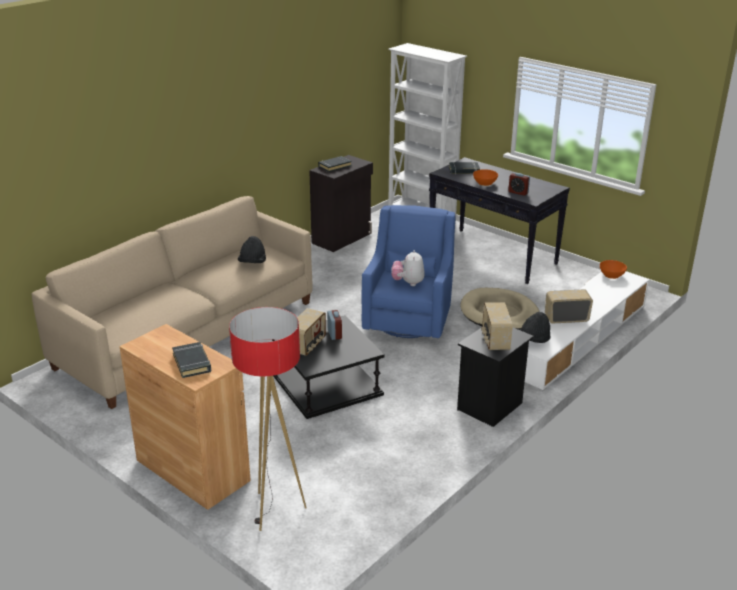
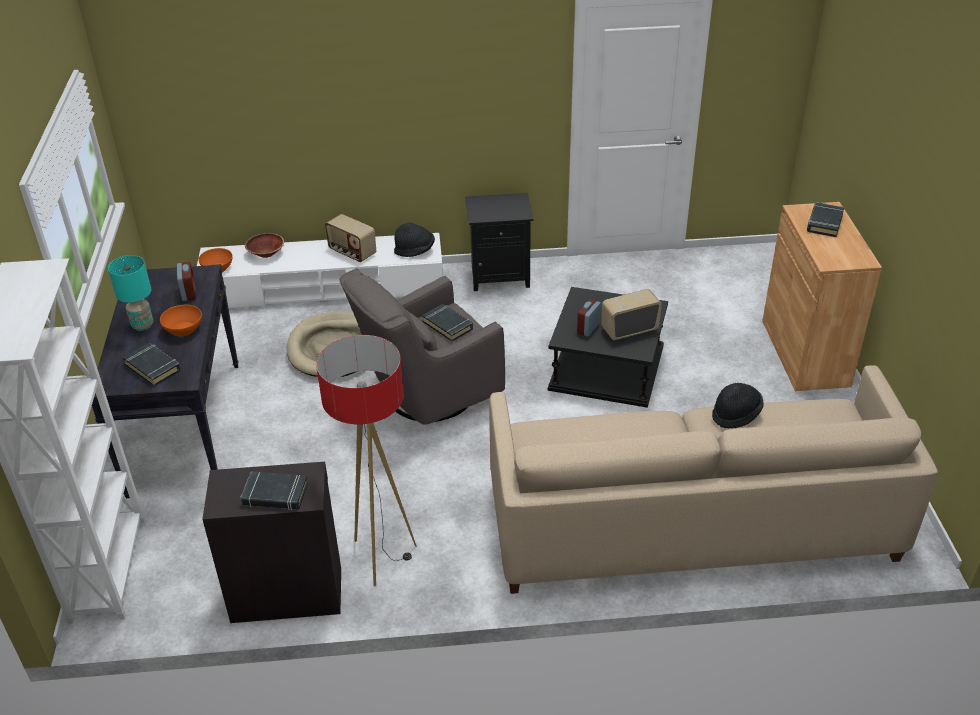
camera: 135 degrees left, 10 degrees up
(252, 263) = (585, 435): black hat -> black hat (736, 415)
(274, 510) = (762, 292): floor lamp -> floor lamp (382, 557)
(408, 283) = (448, 325): plush toy -> black book
(409, 319) = (426, 394): blue armchair -> grey armchair
(494, 340) = (501, 206): radio -> none
(505, 177) = (142, 325): none -> turquoise table lamp
(609, 294) = (266, 253): none -> brown bowl

